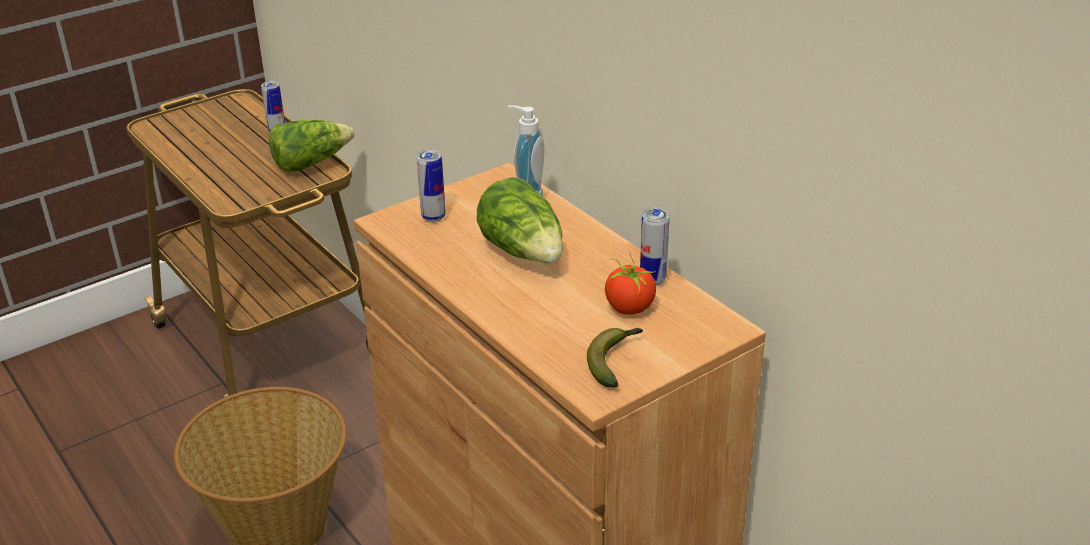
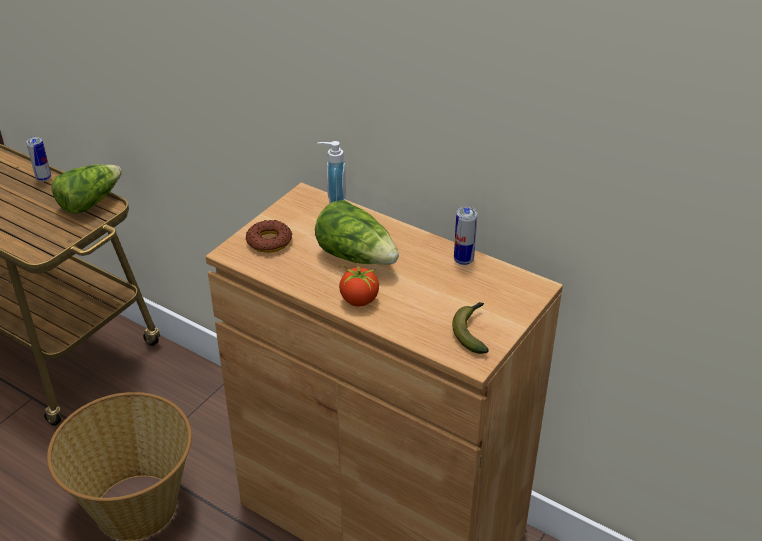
camera: 20 degrees left, 5 degrees up
(433, 217) = (269, 241): can -> donut
(629, 308) = (459, 286): tomato -> tomato (359, 300)

